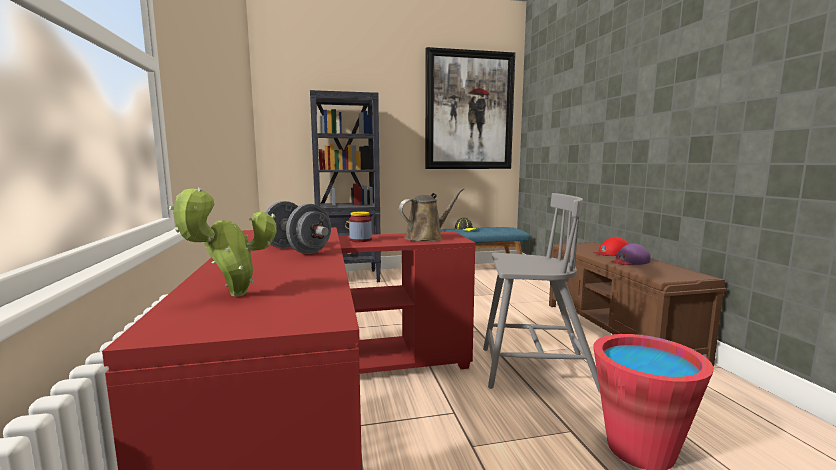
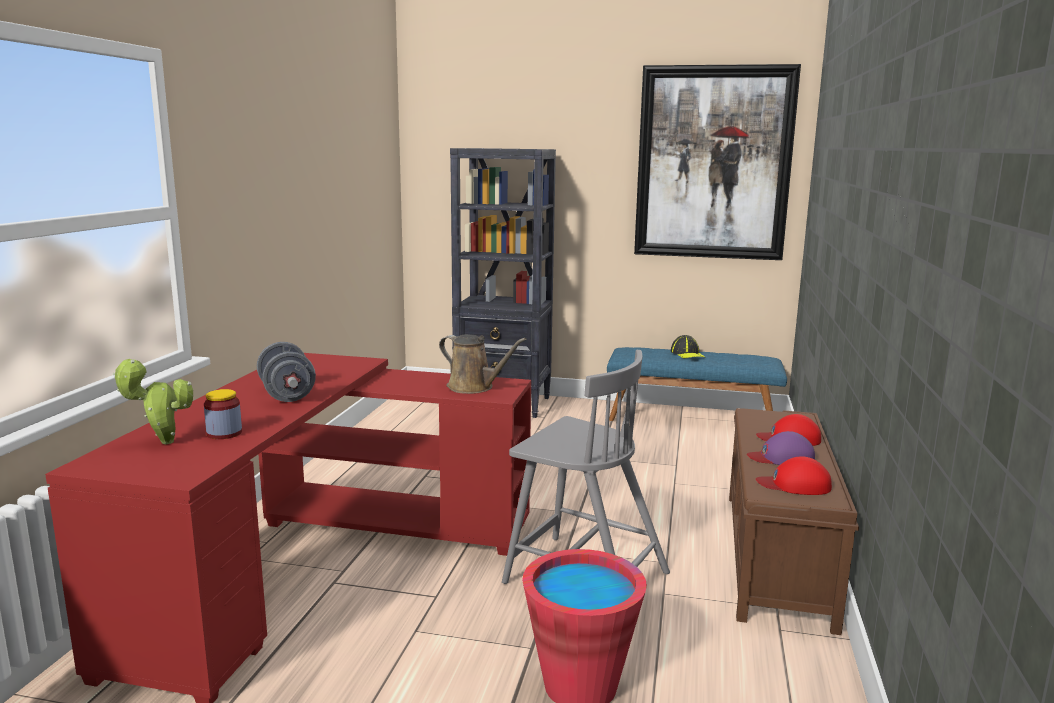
camera: 25 degrees right, 5 degrees up
(360, 240) = (397, 381): jar -> jar (224, 433)
(427, 237) = (474, 387): brown watering can -> brown watering can turned 45 degrees clockwise
(666, 272) = (794, 485): none -> red cap

